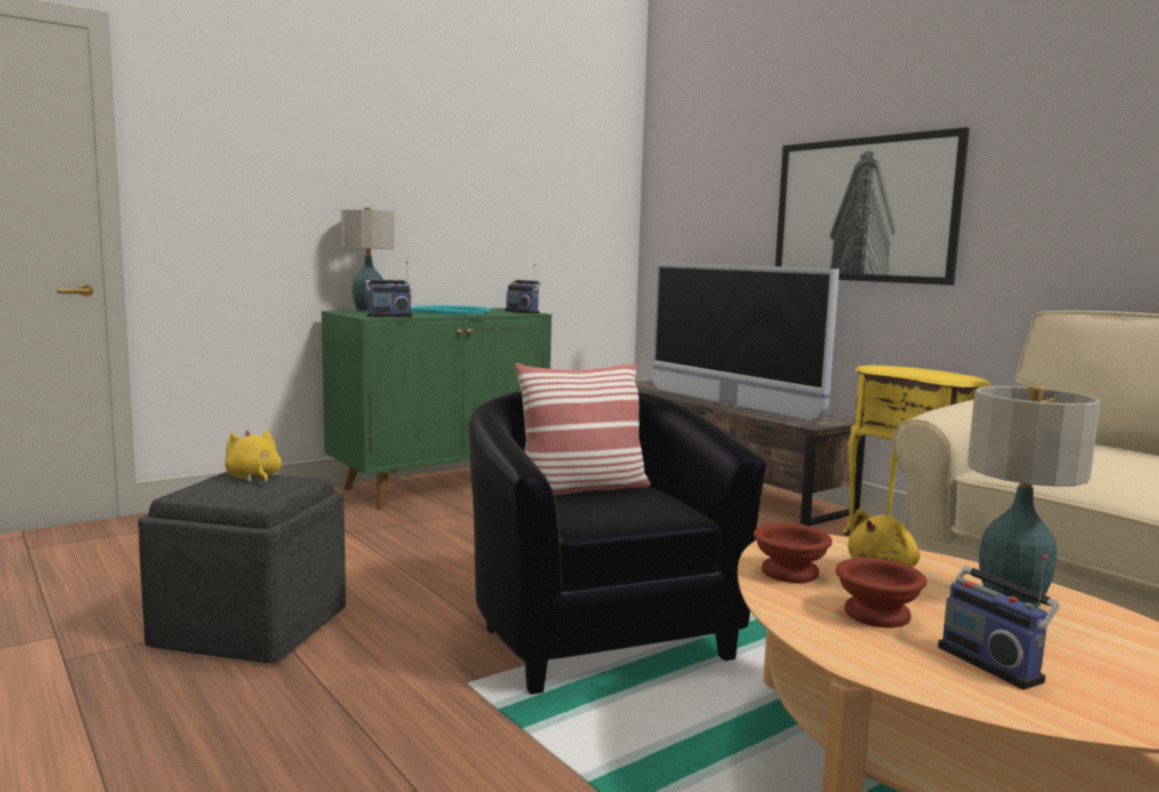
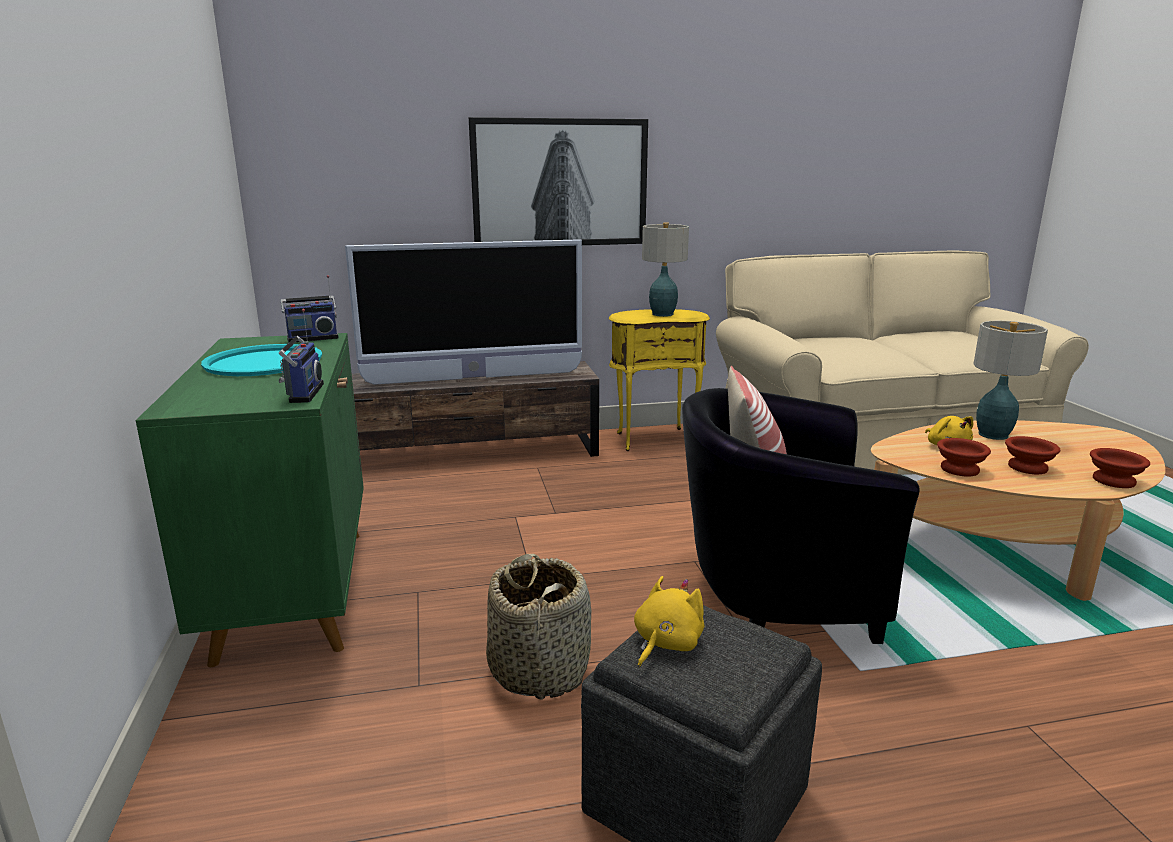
camera: 65 degrees left, 10 degrees up
(253, 478) = (665, 643): yellow plush toy -> yellow plush toy turned 135 degrees clockwise
(369, 311) = (194, 396): table lamp -> table lamp (662, 314)
(388, 560) = (539, 669): none -> basket
(924, 679) = (1115, 481): none -> brown bowl
(992, 663) = (1087, 463): radio -> none

